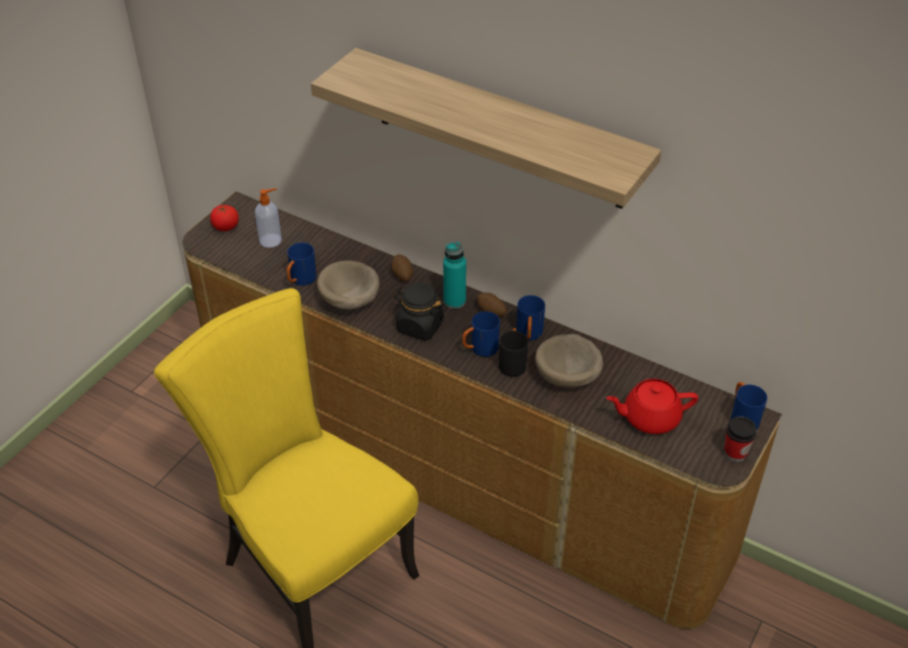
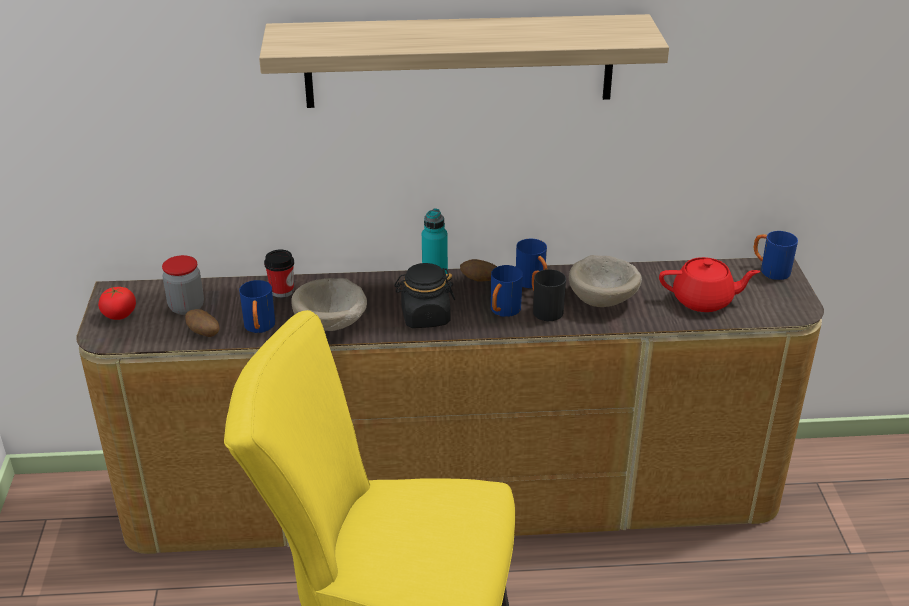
camera: 35 degrees left, 10 degrees down
(271, 240) = (186, 307): soap dispenser -> jar
(402, 275) = (360, 285): potato -> potato (203, 333)
(649, 418) = (703, 301): red teapot -> red teapot turned 135 degrees counterclockwise
(735, 453) = (795, 296): cup -> cup (282, 291)

